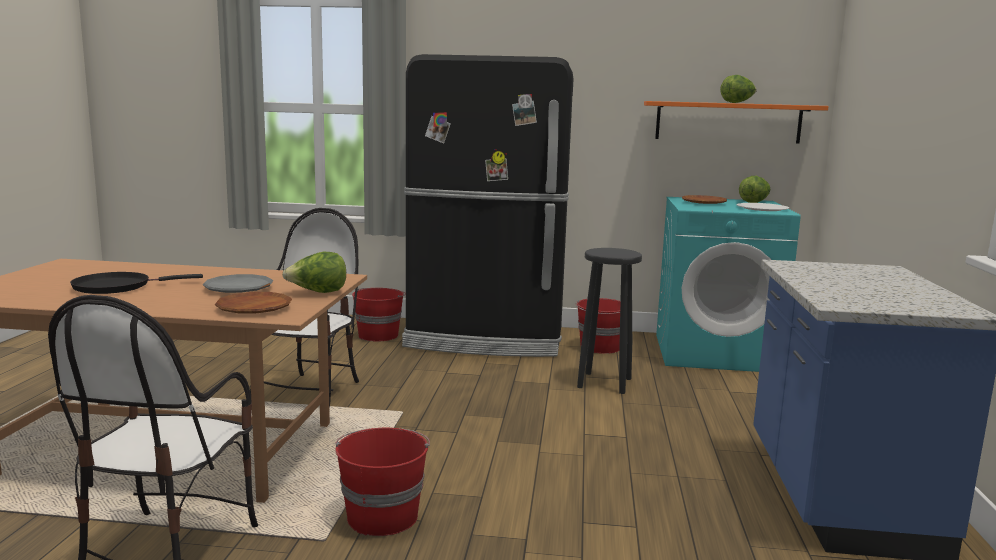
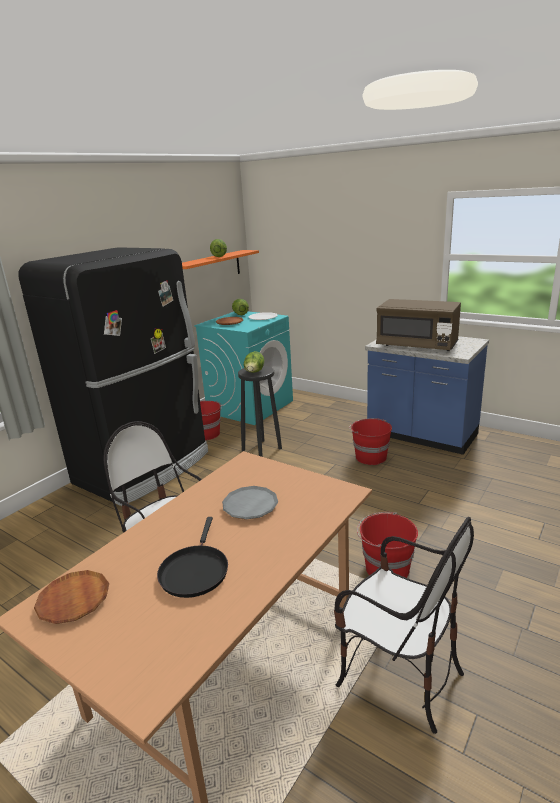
camera: 60 degrees left, 10 degrees up
(254, 308) = (318, 503): brown plate -> brown plate (74, 600)
(318, 293) = (288, 474): lettuce -> lettuce (254, 373)
(378, 335) = (78, 512): red bucket -> red bucket (370, 457)
(829, 280) = (417, 345): none -> brown microwave

